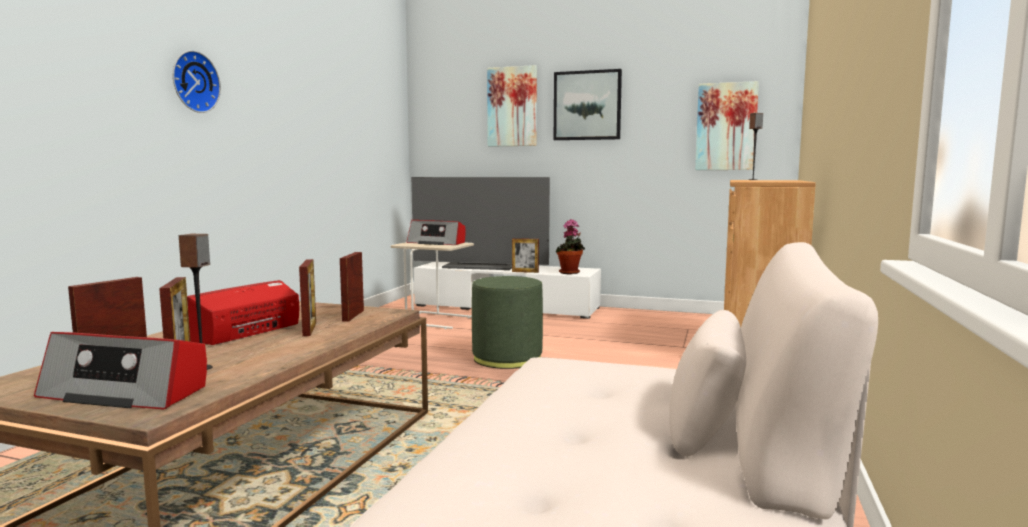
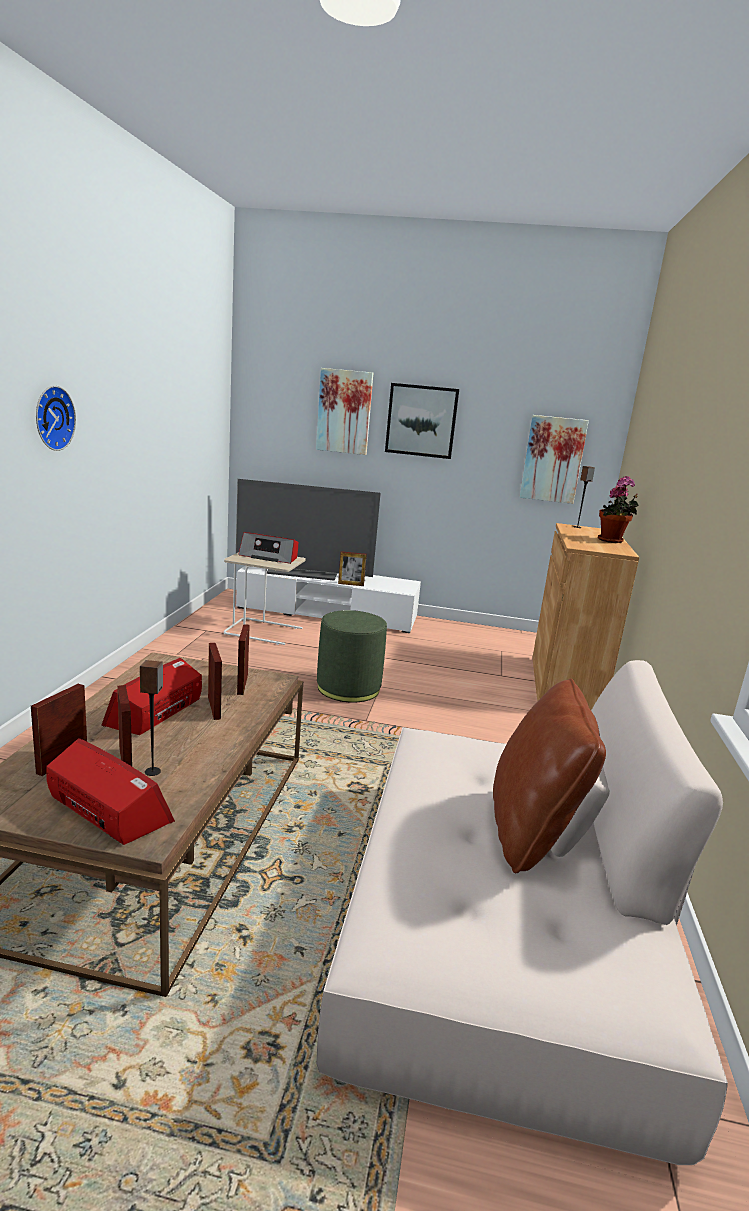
camera: 10 degrees left, 10 degrees up
(127, 392) = (108, 809): radio -> radio turned 150 degrees counterclockwise
(570, 273) = (394, 588): potted plant -> potted plant (612, 541)
(653, 431) = (532, 831): none -> brown pillow

